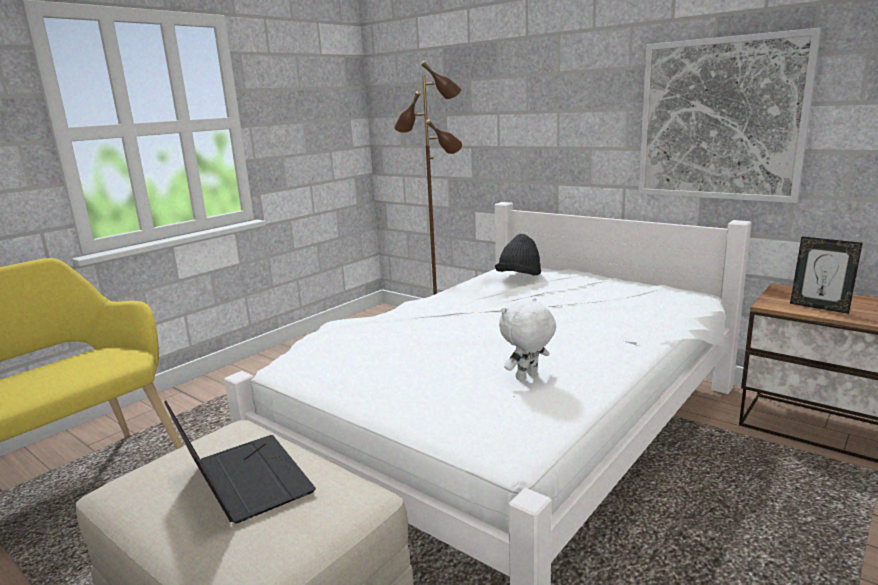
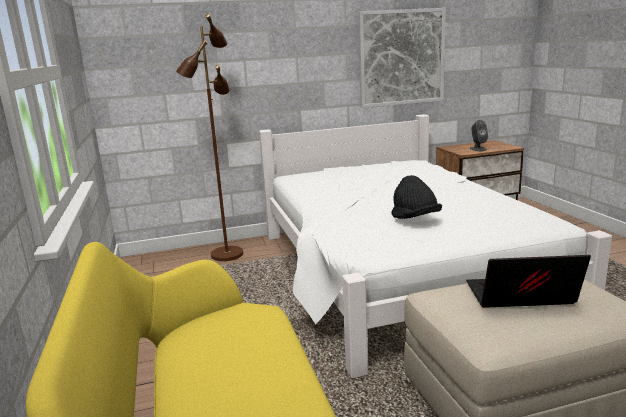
camera: 55 degrees left, 0 degrees up
(519, 277) = (317, 178): black hat -> black hat (415, 219)
(527, 377) = (479, 205): white plush toy -> none
(819, 307) = (478, 149): picture frame -> grey speaker

